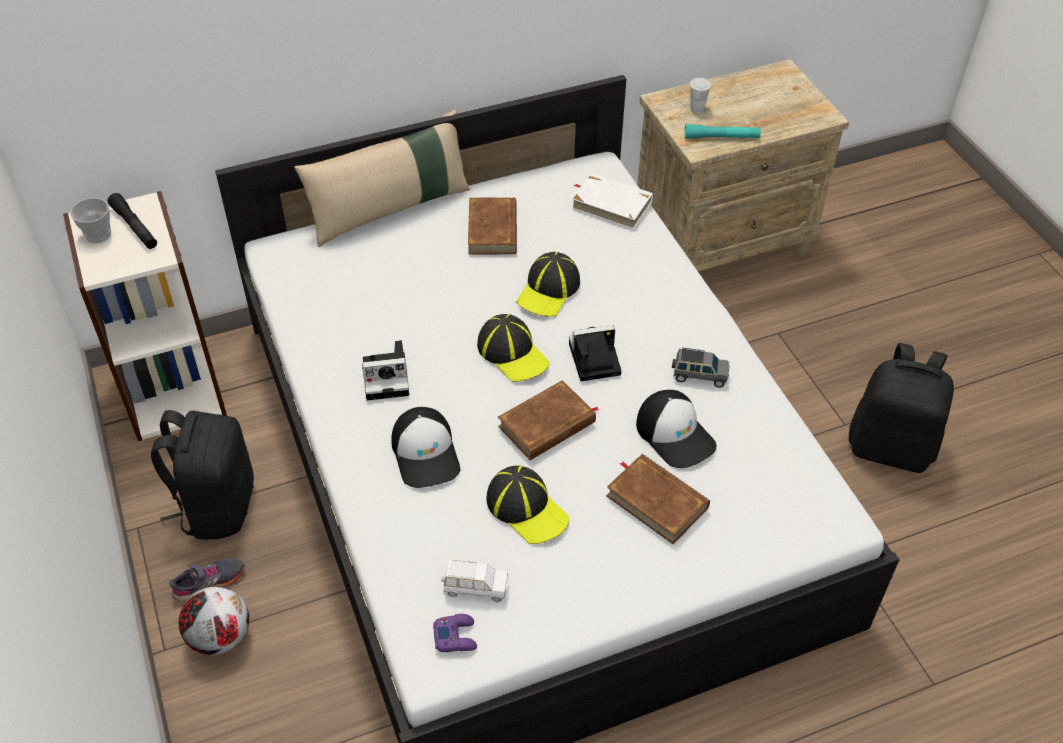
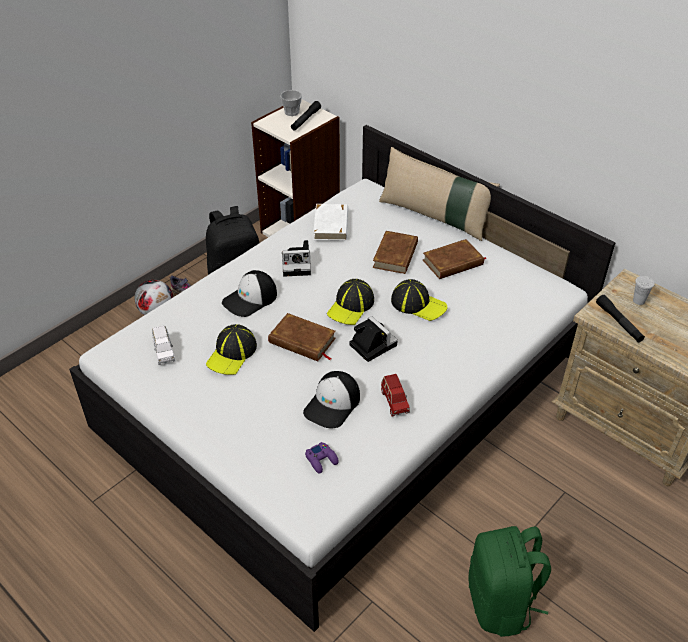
camera: 65 degrees right, 5 degrees down
(388, 377) = (298, 264): camera -> camera turned 60 degrees counterclockwise
(455, 636) = (128, 355): purple game controller -> purple game controller (321, 460)
(548, 290) = (418, 304): cap -> cap turned 150 degrees counterclockwise
(611, 204) = (526, 307): white book -> white book (331, 225)
(657, 501) = (270, 412): brown book -> brown book (396, 255)
(699, 376) = (394, 401): grey toy car -> red toy car
(721, 137) = (619, 322): turquoise flashlight -> black flashlight
(891, 447) = (500, 603): black backpack -> green backpack

